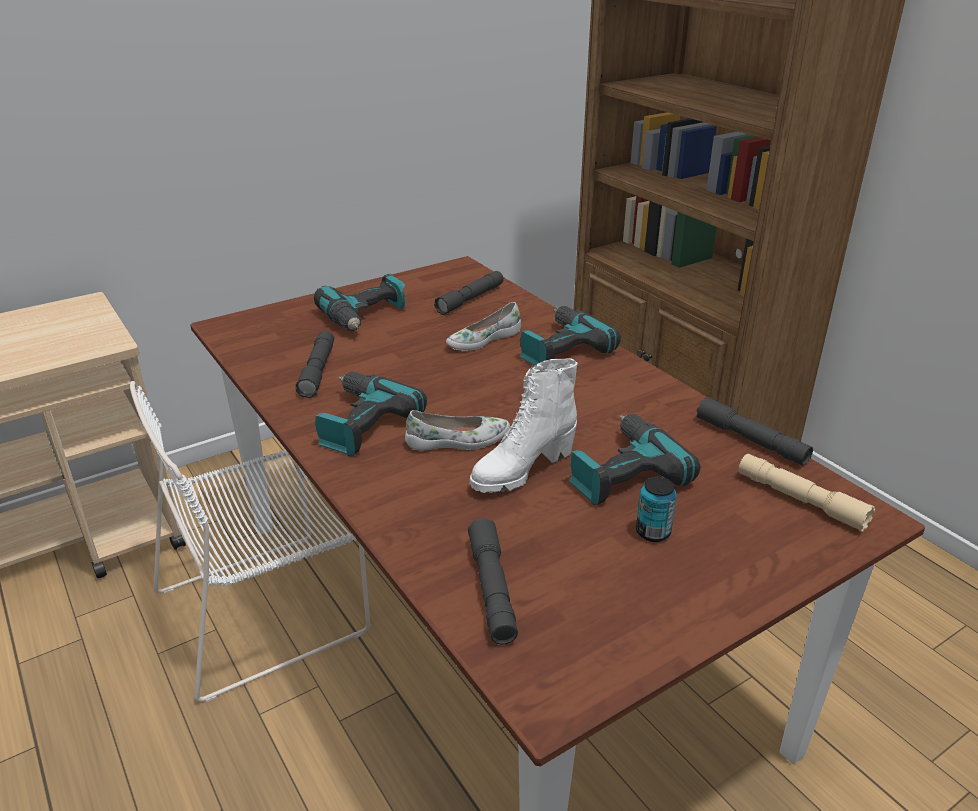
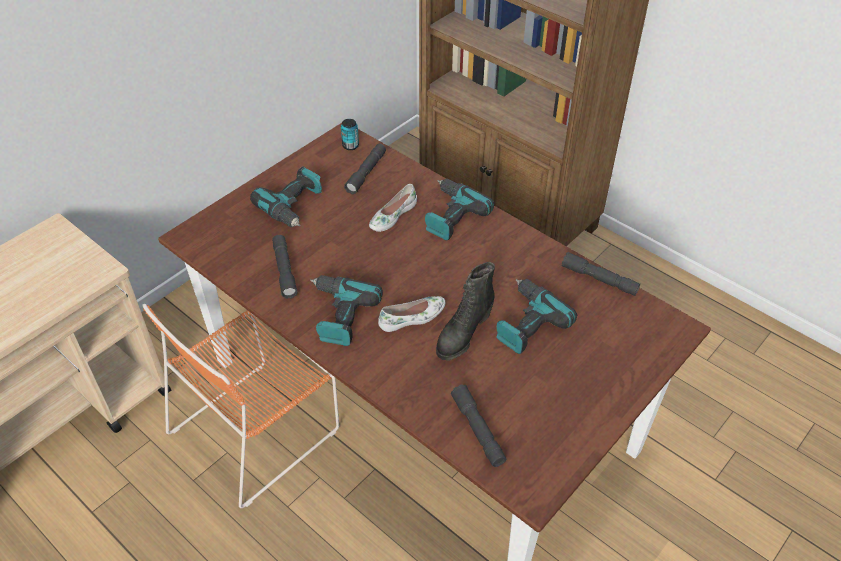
camera: 15 degrees left, 15 degrees up
(268, 609) = (258, 428): white chair -> orange chair
(522, 470) = (463, 334): white boot -> black boot
(653, 532) = (558, 367): can -> can (350, 146)
(800, 500) = (638, 323): beige flashlight -> none

